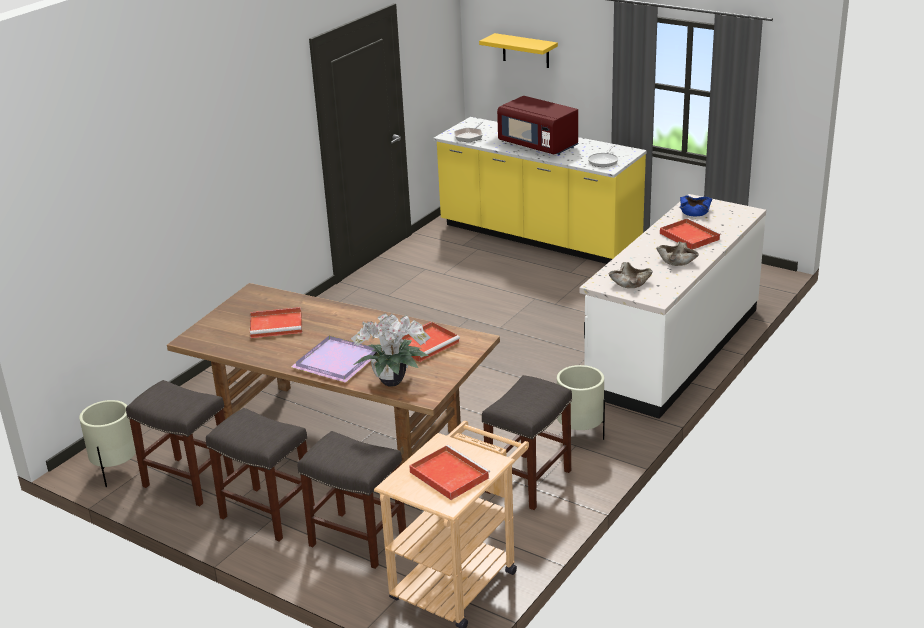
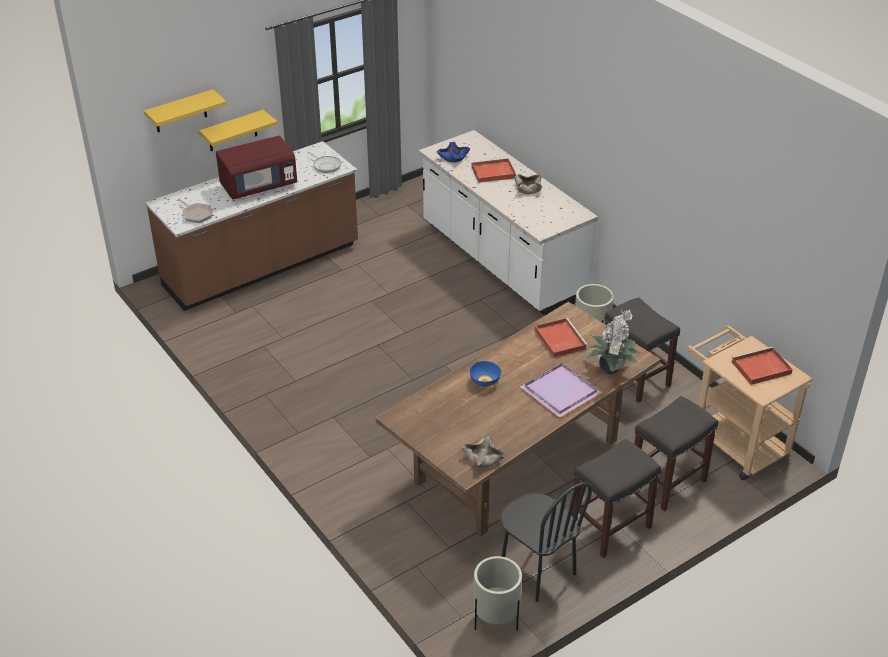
camera: 70 degrees left, 10 degrees up
(187, 481) = (537, 571): grey stool -> black chair
(277, 325) = (474, 413): red tray -> none
(330, 320) = (485, 381): none -> blue bowl
(538, 237) = (262, 267): yellow counter -> brown counter
(571, 96) = (232, 131): none -> yellow shelf
(630, 282) = (548, 217): beige bowl -> beige bowl (483, 458)

